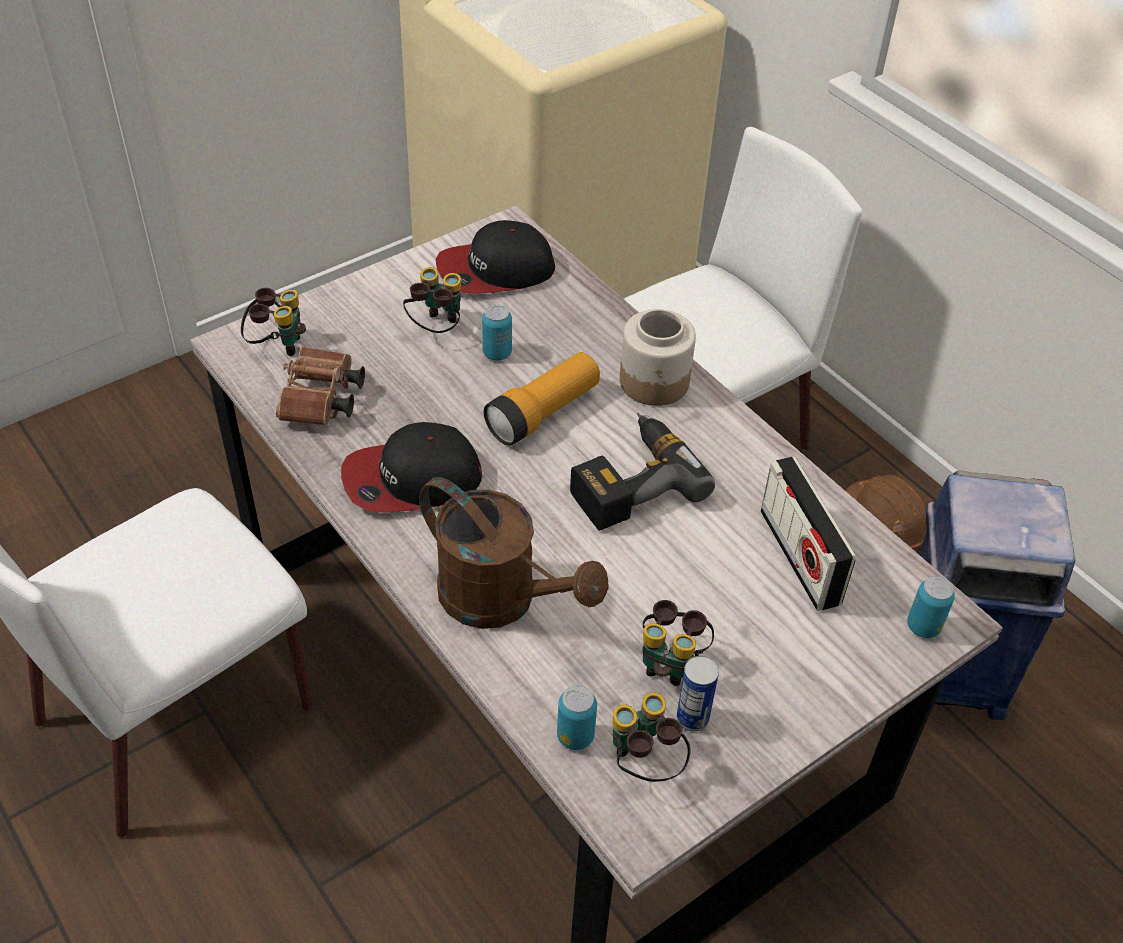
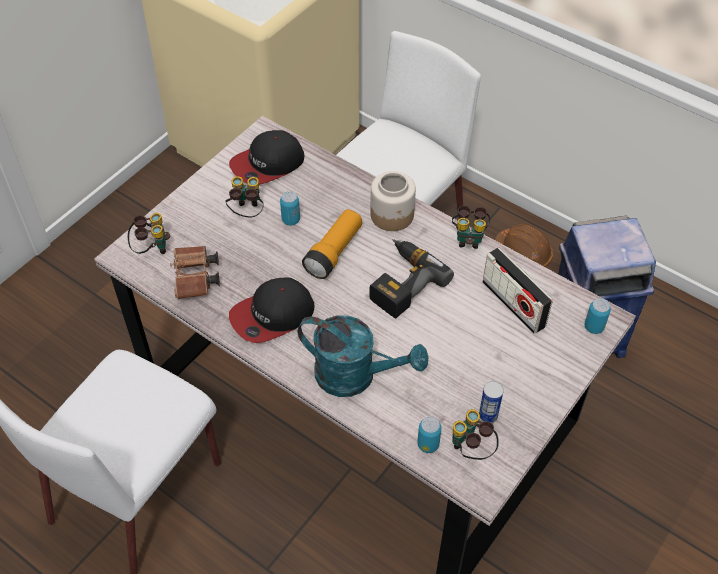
camera: 15 degrees left, 5 degrees up
(502, 600) = (356, 376): brown watering can -> turquoise watering can
(670, 662) = (464, 386): binoculars -> binoculars (469, 238)

